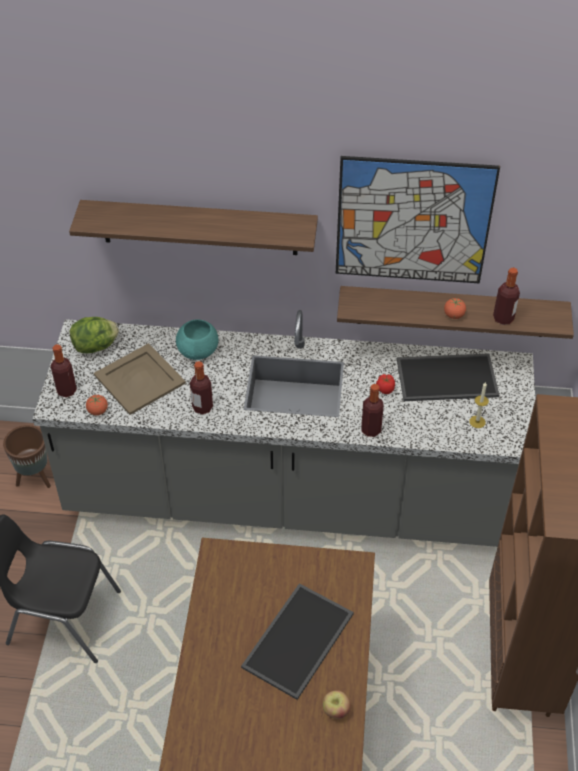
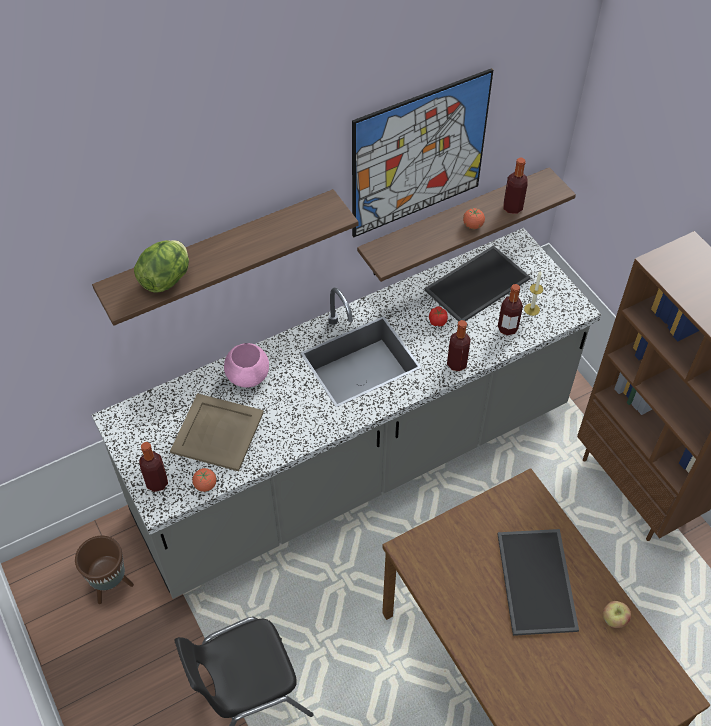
camera: 35 degrees left, 5 degrees up
(96, 346) = (147, 424): lettuce -> lettuce (167, 279)
(198, 350) = (248, 375): turquoise bowl -> pink bowl
(202, 407) = (298, 426): bottle -> bottle (507, 328)

